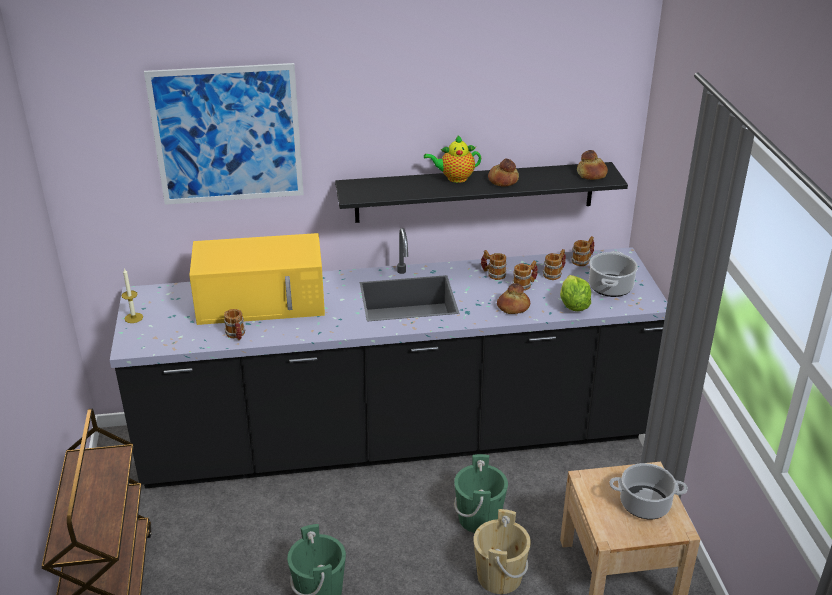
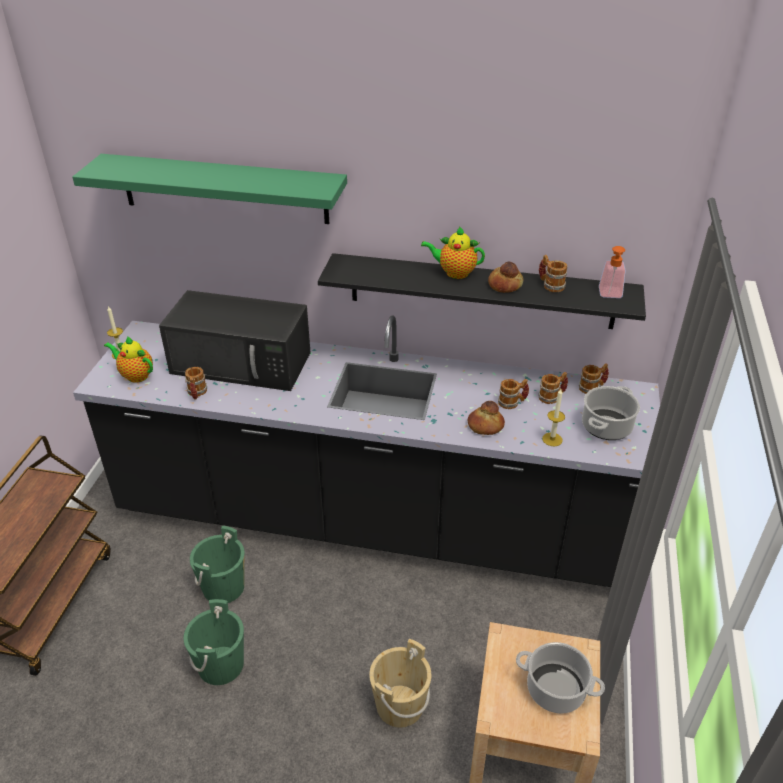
camera: 20 degrees right, 5 degrees up
(163, 333) = (135, 375): none -> teapot
(227, 135) = (224, 189): picture -> green shelf
(263, 301) = (243, 363): yellow microwave -> black microwave
(479, 518) = (411, 632): green bucket -> green bucket (223, 587)
(493, 274) = (485, 382): mug -> mug (550, 285)
(573, 305) = (552, 439): lettuce -> candle
(592, 174) = (610, 295): bread -> soap dispenser

